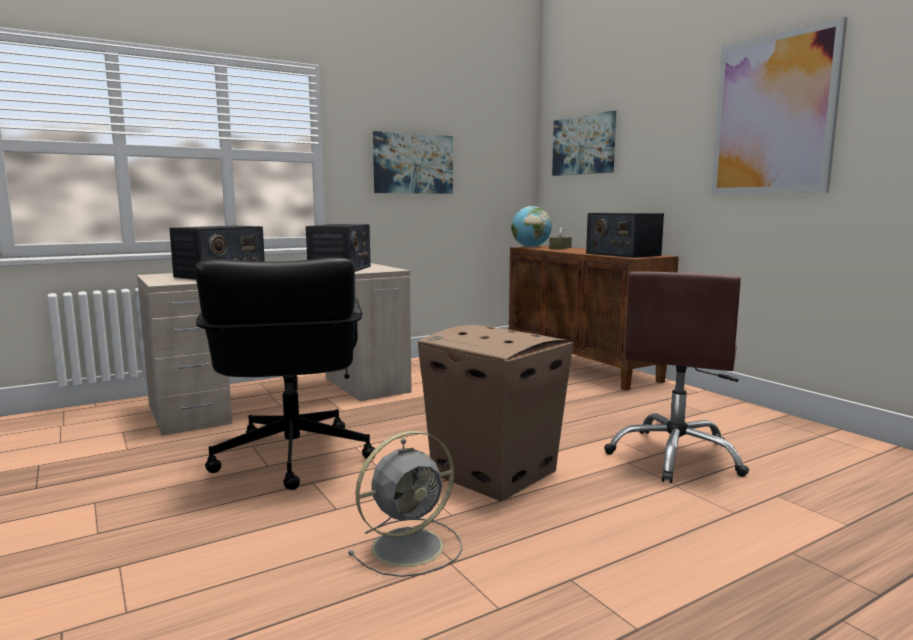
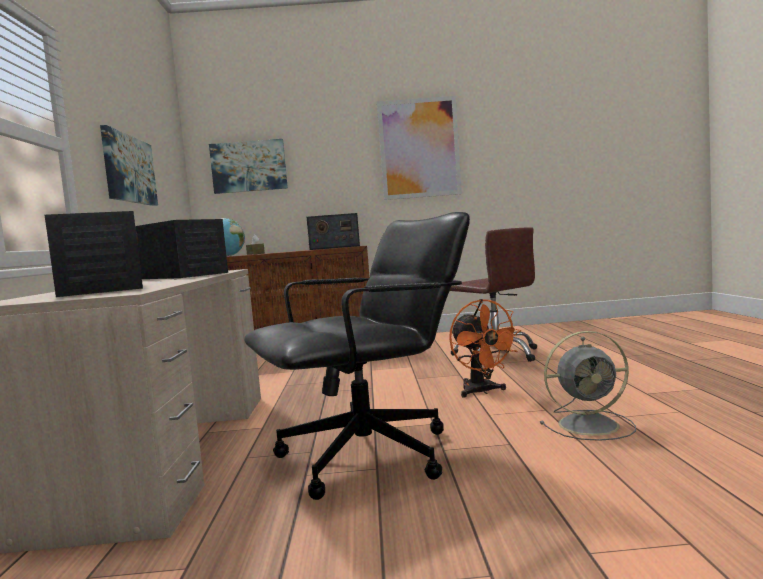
camera: 60 degrees left, 5 degrees down
(291, 458) = (369, 456): black office chair -> black office chair turned 45 degrees counterclockwise
(410, 546) = (591, 425): grey fan -> grey fan turned 90 degrees clockwise
(495, 472) = (482, 392): cardboard box -> orange fan

